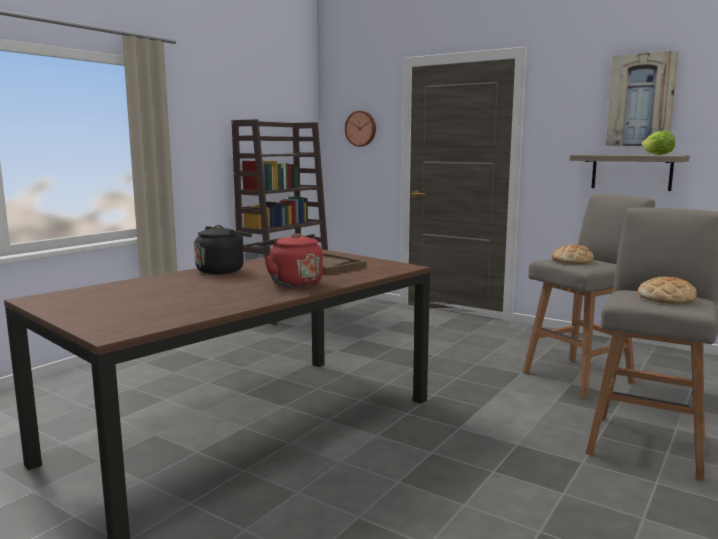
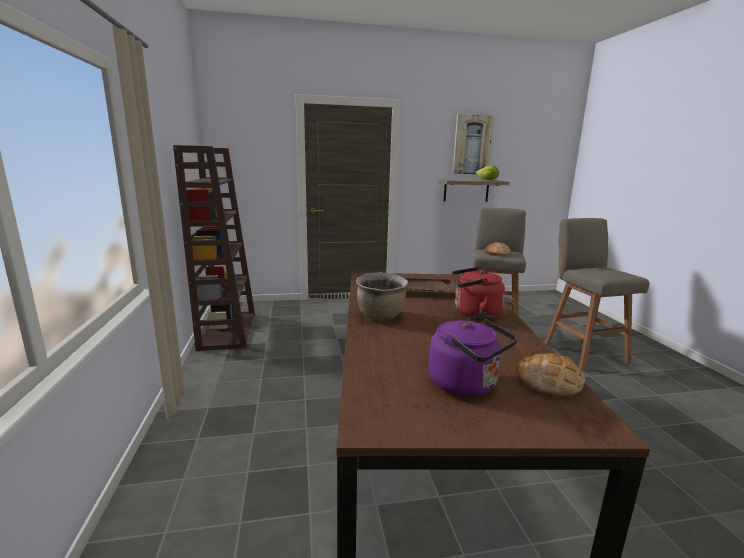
camera: 45 degrees left, 5 degrees up
(128, 303) = (466, 385): none -> purple kettle
(222, 270) = (381, 316): black kettle -> brown cooking pot
(361, 128) = (253, 154): wall clock -> none
(666, 298) = (608, 271): bread -> bread (548, 380)

